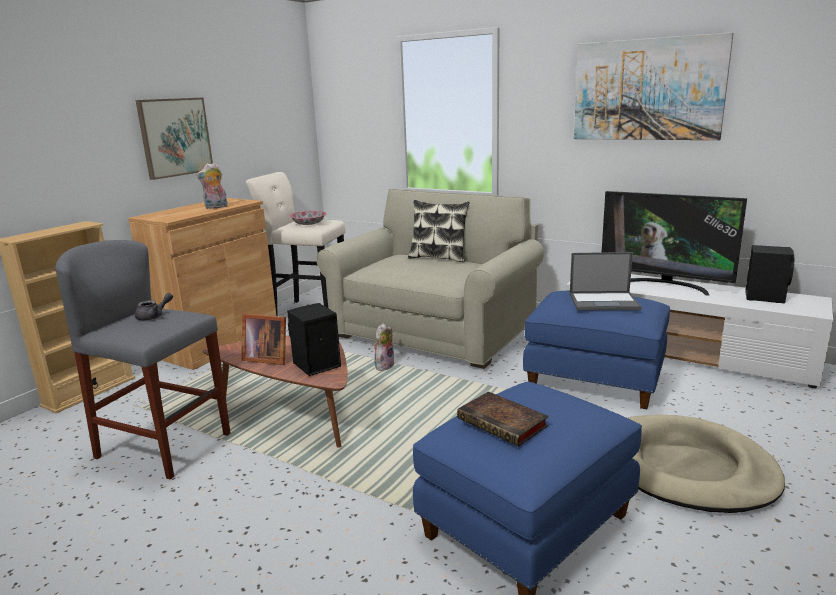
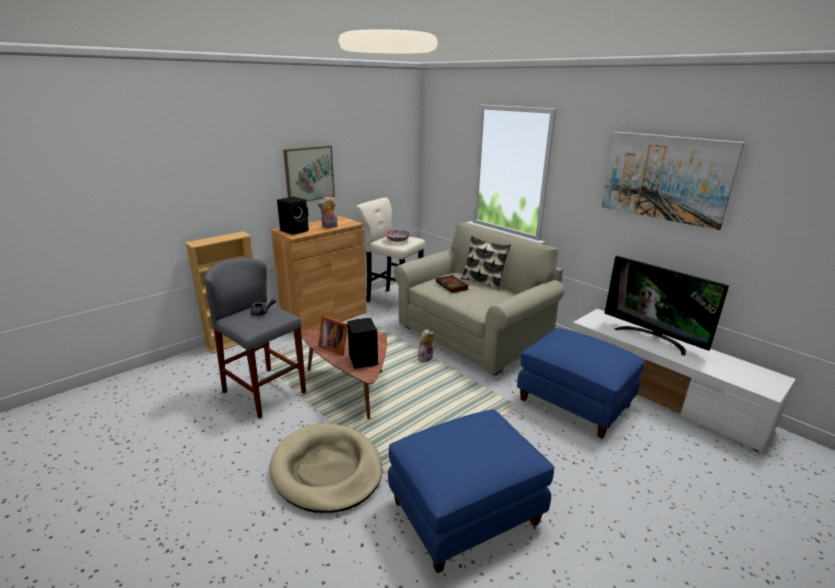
camera: 15 degrees right, 5 degrees up
(504, 423) = (449, 446): book -> book (452, 286)
(604, 301) = (587, 349): laptop -> none
(688, 468) = (607, 498): beige dog bed -> beige dog bed (327, 470)
(765, 297) = (733, 366): black speaker -> black speaker (295, 230)

